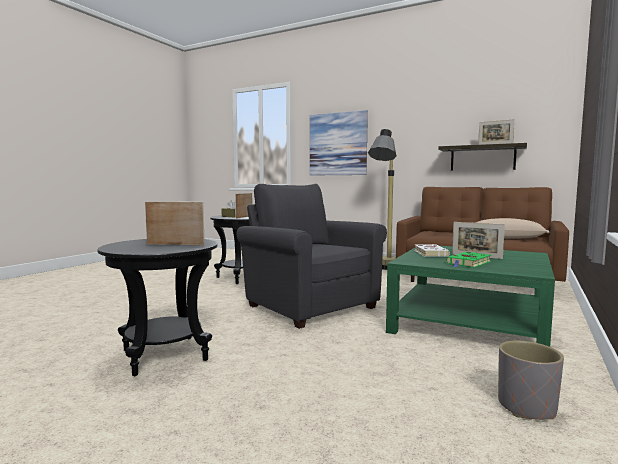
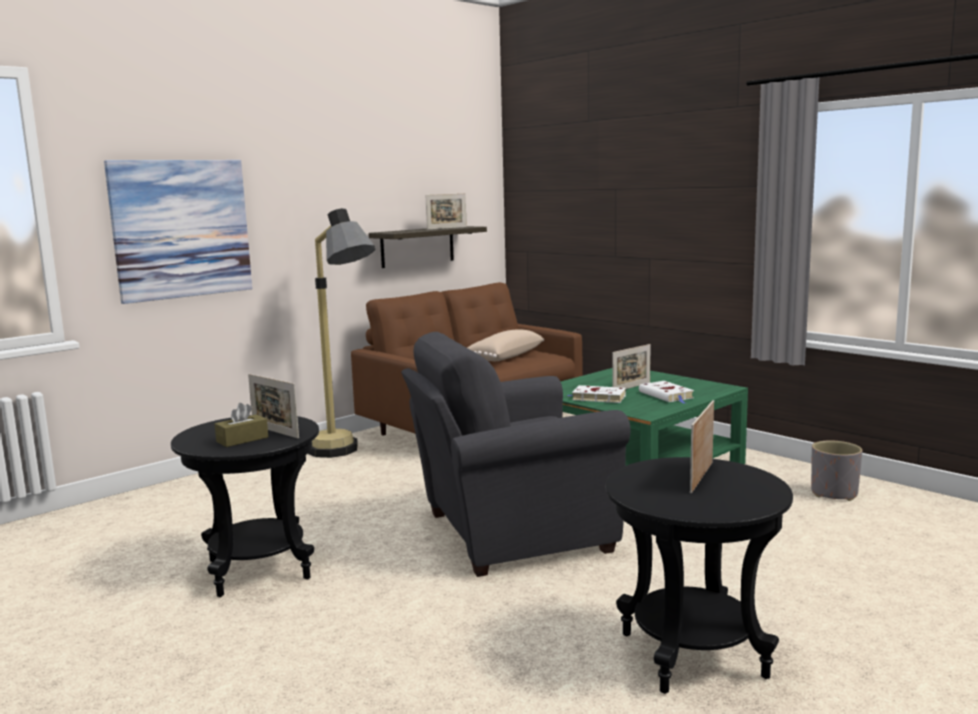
camera: 70 degrees left, 5 degrees up
(468, 263) = (667, 395): green book -> white book

